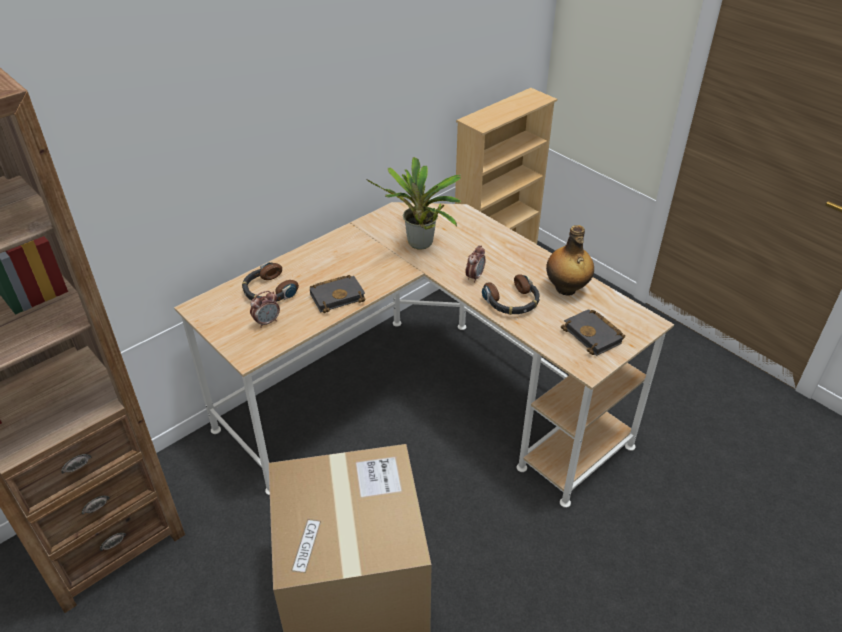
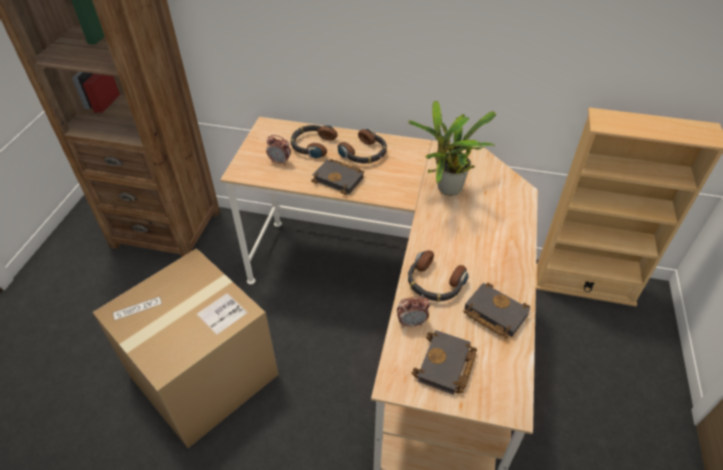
camera: 55 degrees right, 5 degrees up
(320, 266) = (364, 153): none -> headphones
(474, 277) = (442, 242): alarm clock -> alarm clock (411, 323)
(566, 289) = (493, 313): bottle -> black book

